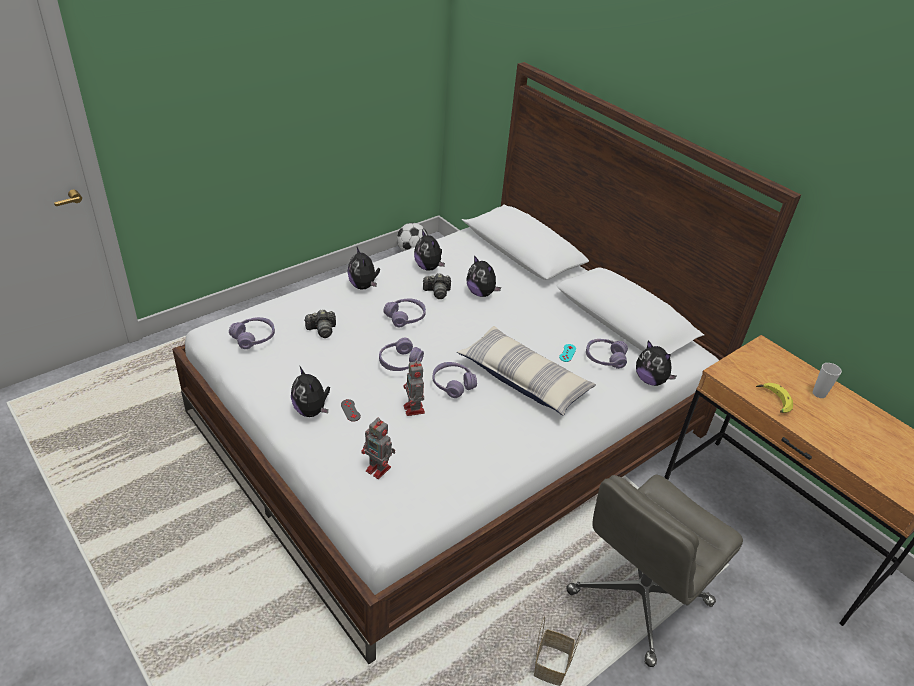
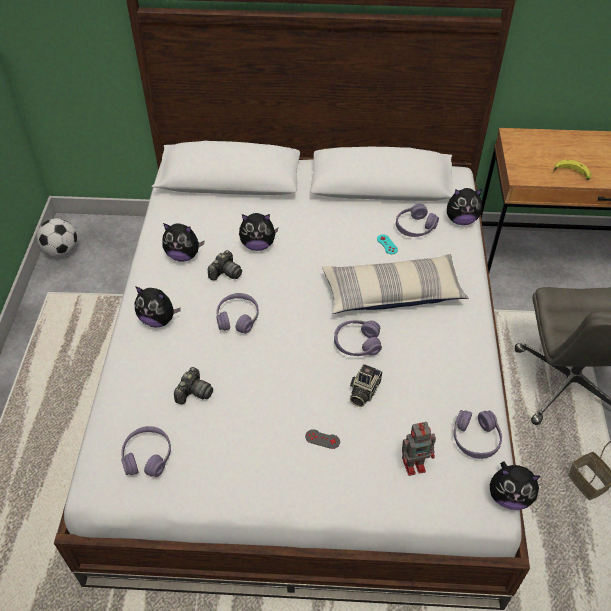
camera: 45 degrees left, 10 degrees up
(311, 410) = (296, 470): plush toy -> plush toy (509, 496)
(399, 362) = (295, 361): purple headphones -> purple headphones (475, 439)
(414, 410) = (363, 391): toy robot -> camera
(819, 394) = (582, 147): cup -> none

